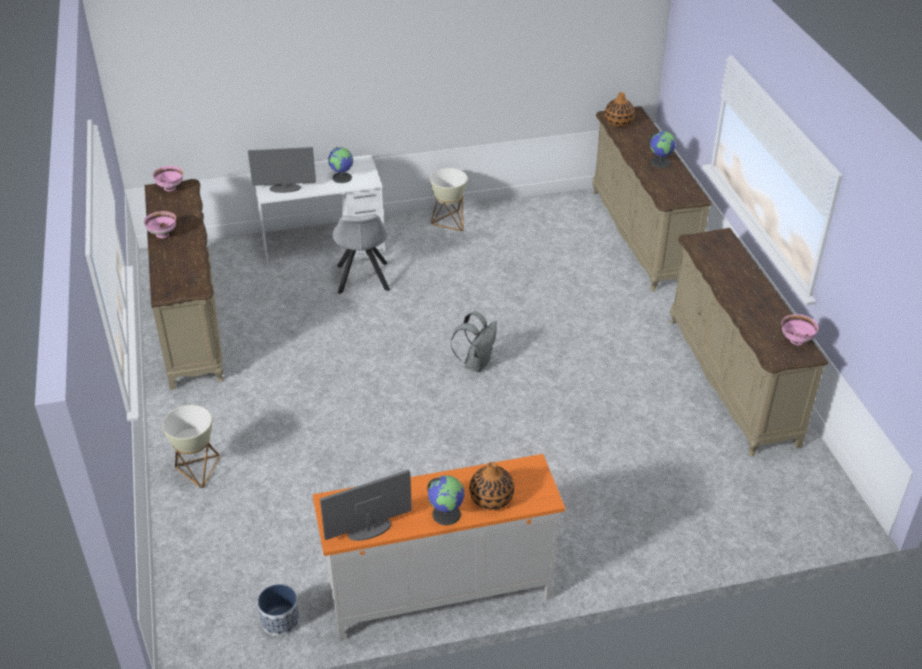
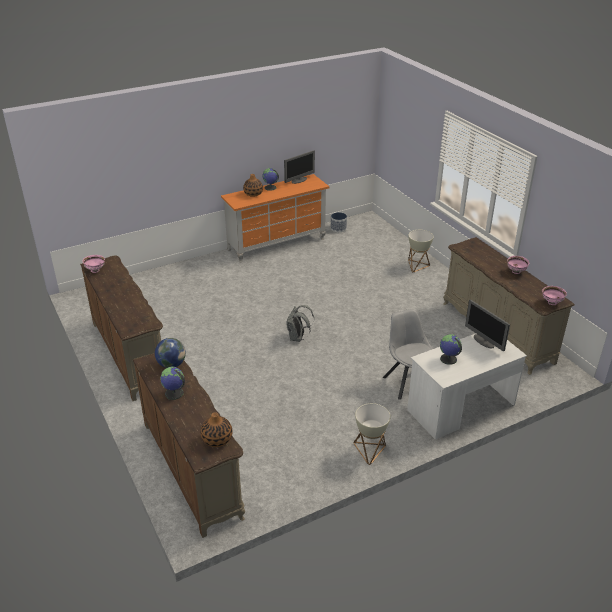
camera: 165 degrees right, 5 degrees down
(284, 188) = (484, 341): monitor -> monitor turned 75 degrees clockwise
(664, 189) = (171, 364): none -> globe

